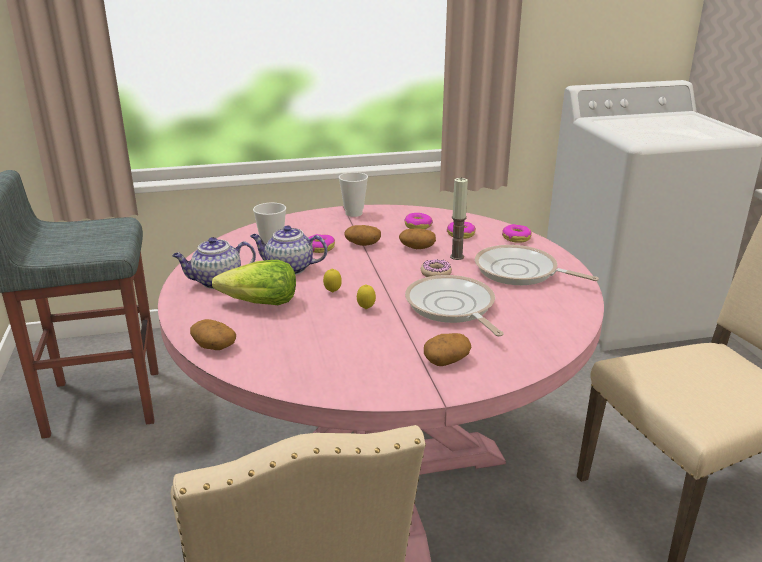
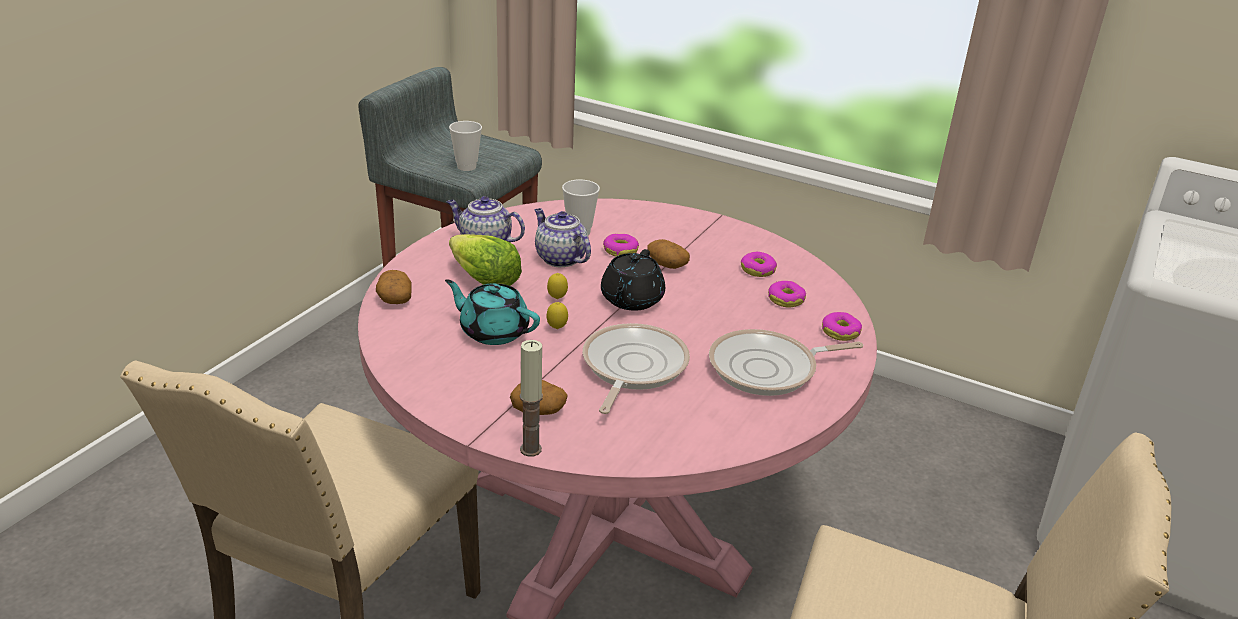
camera: 40 degrees right, 5 degrees up
(328, 331) = (493, 331): none -> turquoise teapot
(354, 213) = (717, 228): cup -> cup (466, 167)
(379, 272) = (631, 300): none -> black teapot
(417, 247) = (712, 292): potato -> none
(436, 273) = (681, 327): donut -> none
(457, 257) = (734, 321): candle -> candle (530, 449)
(520, 272) = (768, 369): frying pan -> frying pan turned 90 degrees counterclockwise

